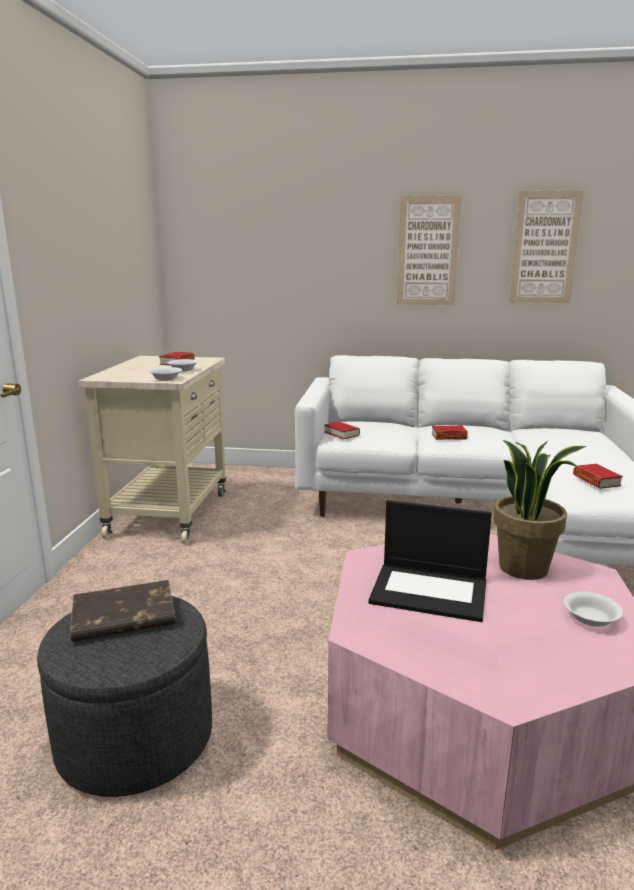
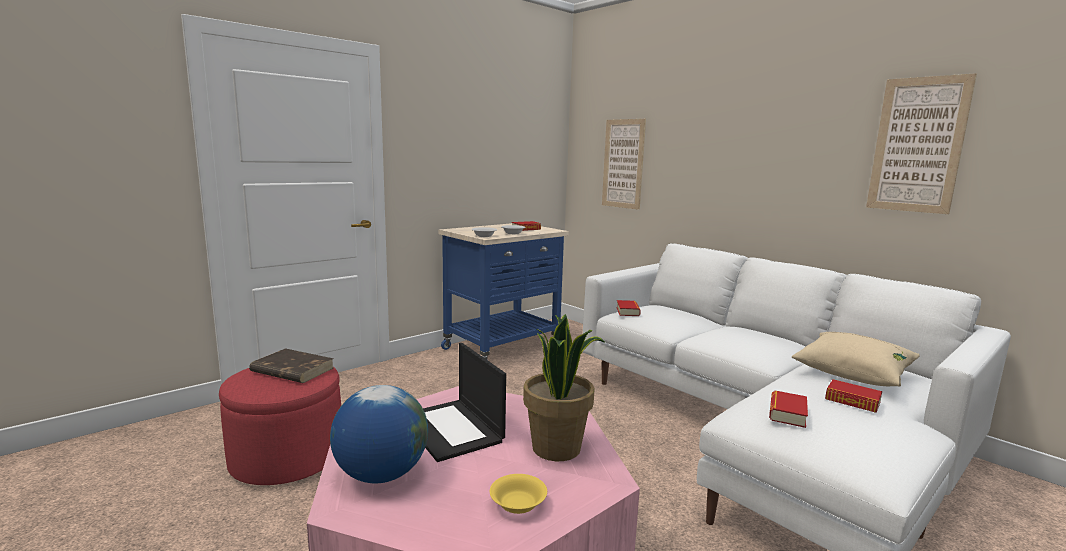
camera: 40 degrees right, 5 degrees down
(135, 738) = (287, 457): grey ottoman -> red ottoman
(168, 514) = (501, 347): beige cart -> blue cart
(427, 251) = (777, 148): picture -> picture (623, 164)
(449, 436) = (721, 337): book -> book (852, 401)
(470, 656) = (381, 474): none -> globe
(565, 440) = (852, 373): none -> beige pillow
(591, 619) = (518, 505): white bowl -> yellow bowl

